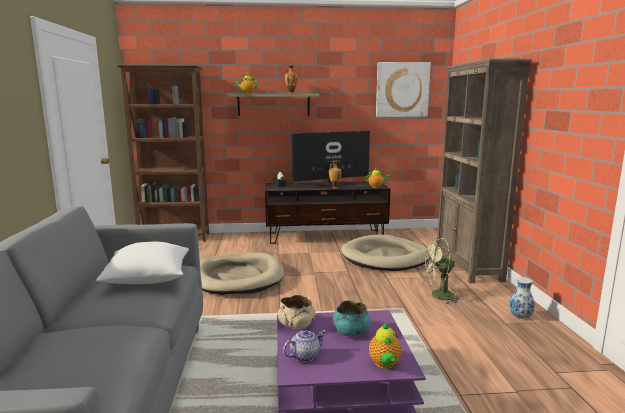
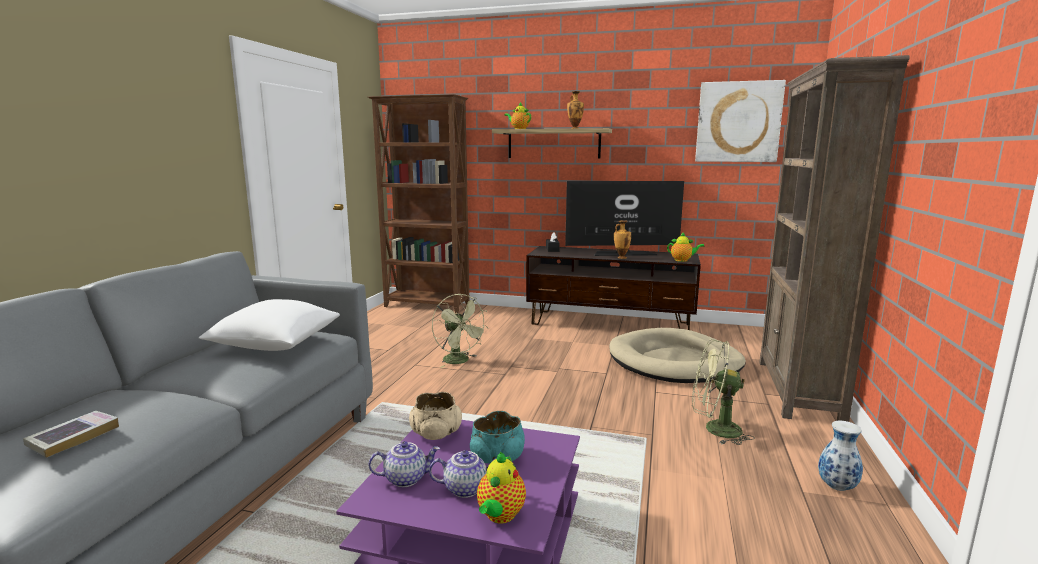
camera: 20 degrees right, 0 degrees up
(79, 368) = (74, 437): none -> book
(238, 277) = (460, 361): beige dog bed -> green fan
(349, 353) = (466, 488): none -> teapot

